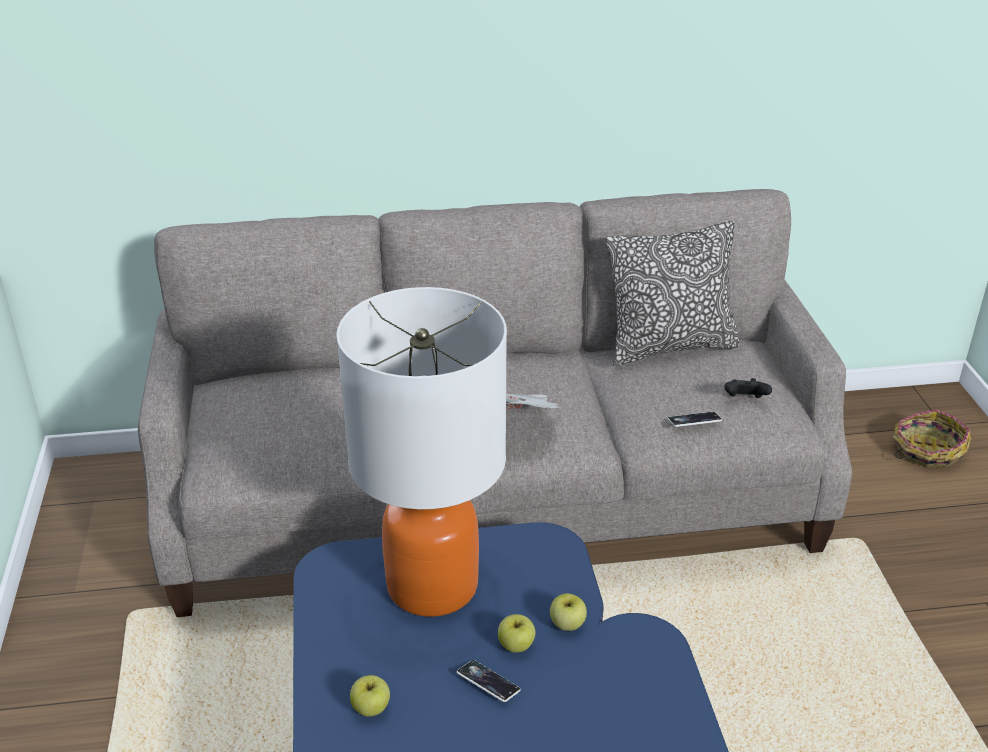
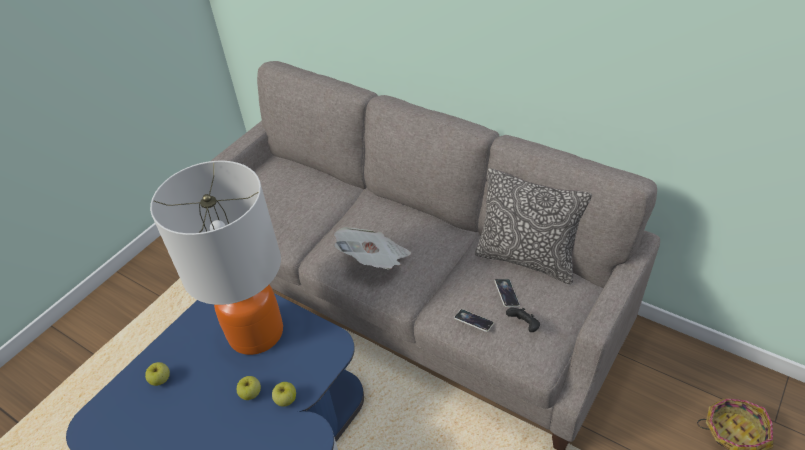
camera: 45 degrees right, 10 degrees up
(488, 683) = (216, 405): phone -> phone (506, 294)

